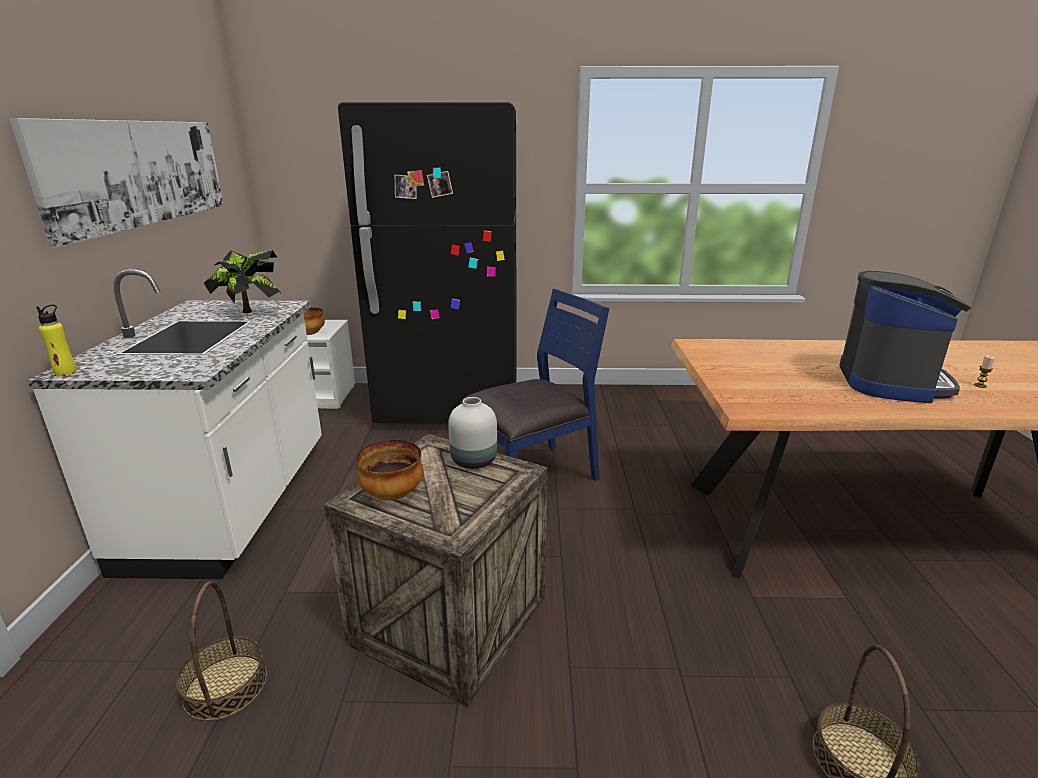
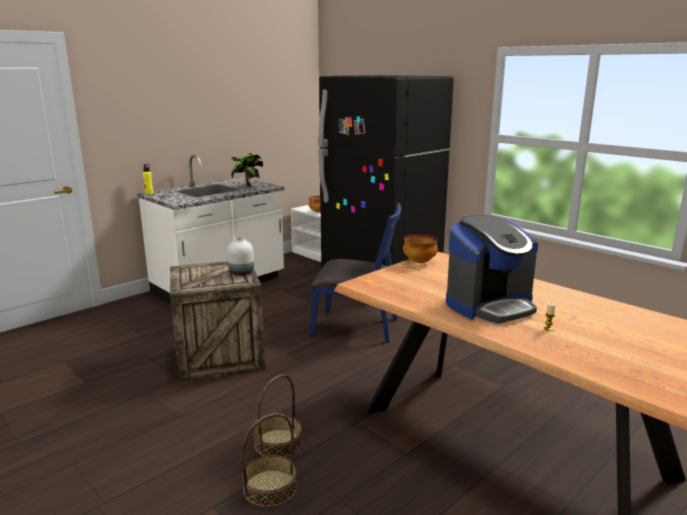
camera: 45 degrees right, 5 degrees down
(140, 173) = (227, 110): picture -> none
(225, 686) = (132, 337): basket -> basket (278, 443)
(393, 494) = (192, 271): bowl -> bowl (419, 262)

